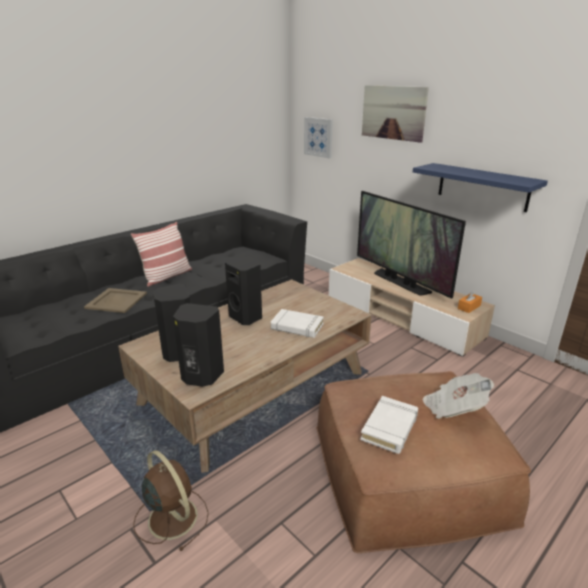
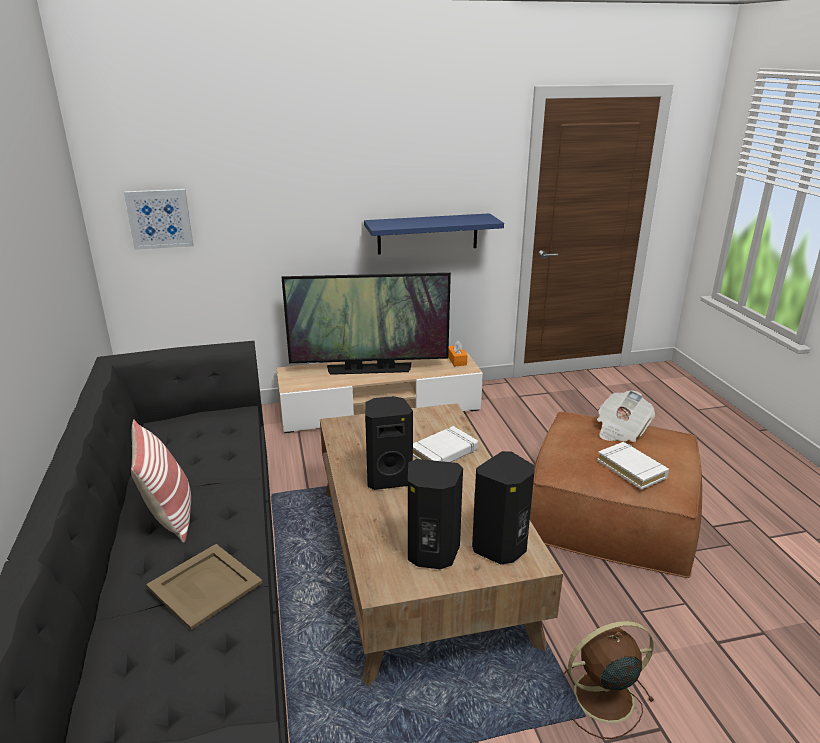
camera: 60 degrees left, 0 degrees up
(393, 112) = (295, 168): picture -> none

